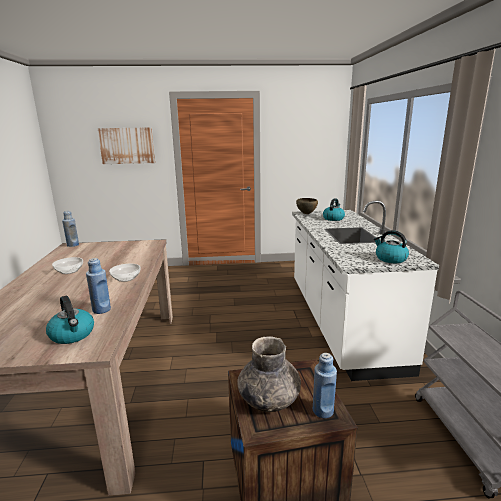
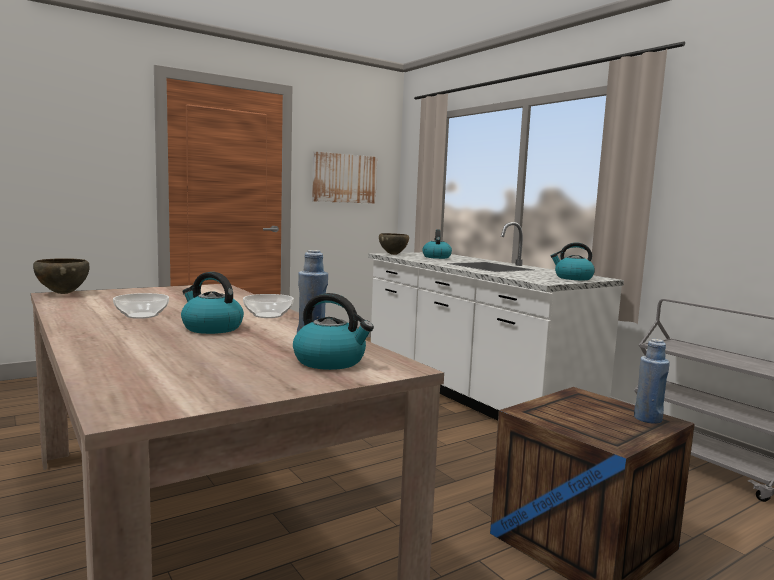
camera: 30 degrees left, 10 degrees down
(73, 245) = (63, 293): blue bottle -> brown bowl
(78, 288) = (211, 328): none -> kettle
(127, 145) = (70, 144): picture -> picture (344, 178)
(268, 399) = (584, 421): grey vase -> none

